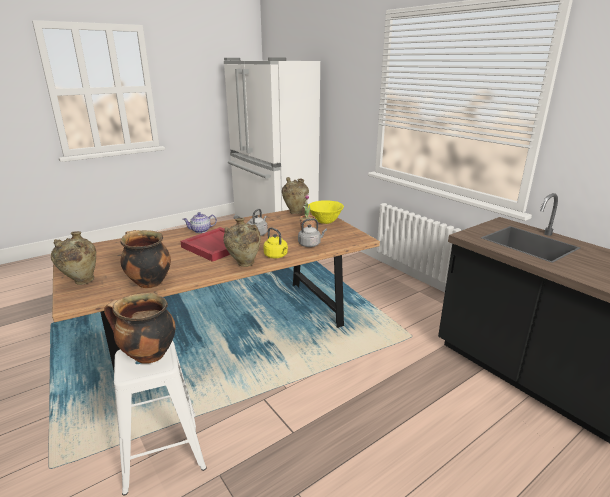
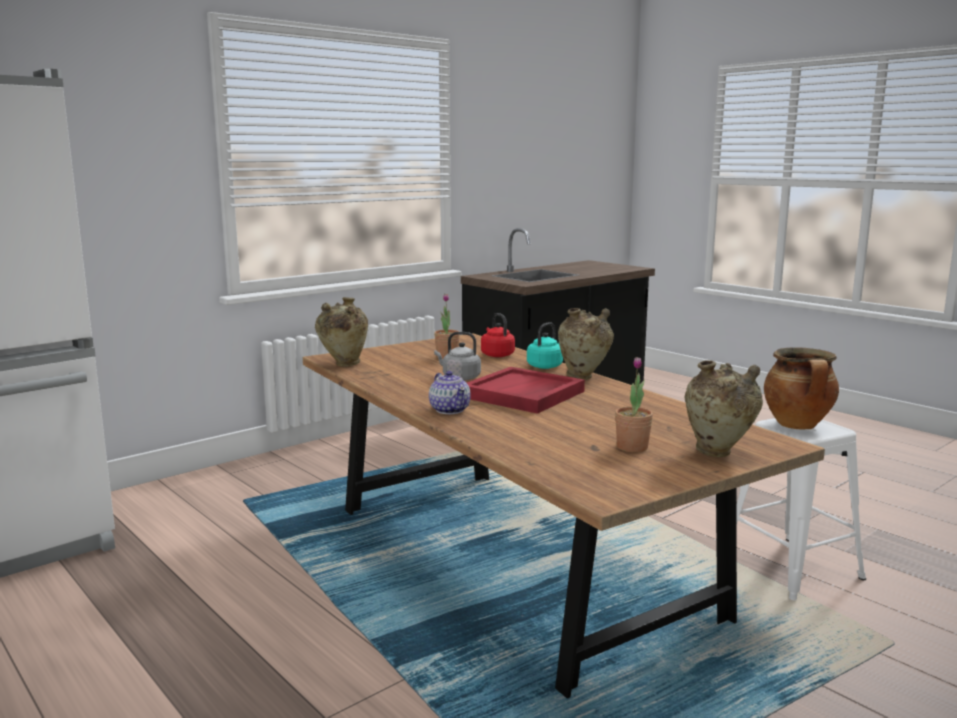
camera: 95 degrees left, 10 degrees down
(112, 263) = (632, 447): none -> potted plant
(148, 282) = (680, 414): cooking pot -> none
(276, 256) = (546, 366): yellow kettle -> turquoise kettle
(310, 244) = (496, 355): grey kettle -> red kettle
(325, 222) = (400, 350): yellow bowl -> none

